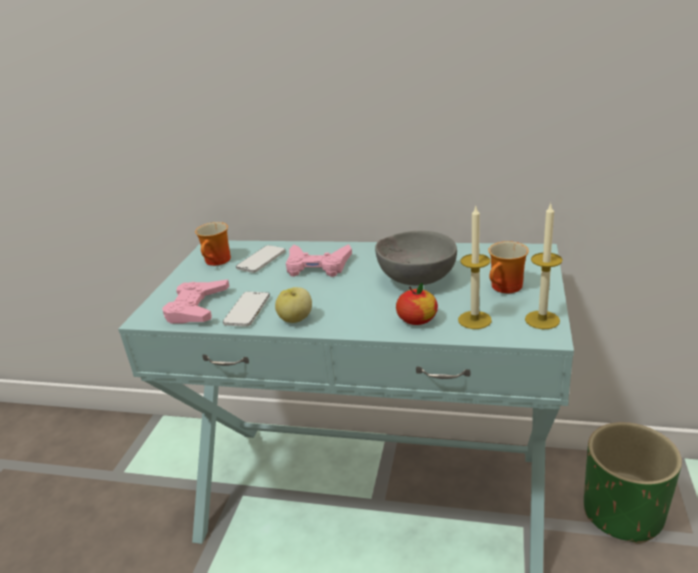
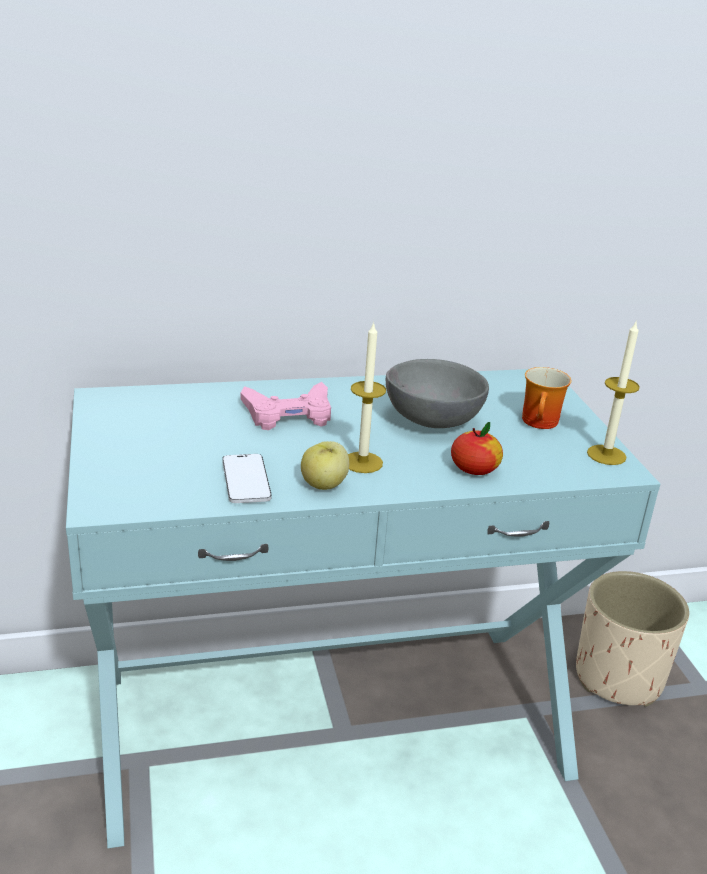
camera: 30 degrees left, 0 degrees up
(197, 308) = (166, 485): pink game controller -> none
(218, 261) = (134, 417): mug -> none
(261, 260) = (200, 412): phone -> none
(474, 320) = (538, 462): candle -> candle (362, 462)
(623, 513) = (618, 677): green planter -> beige planter

